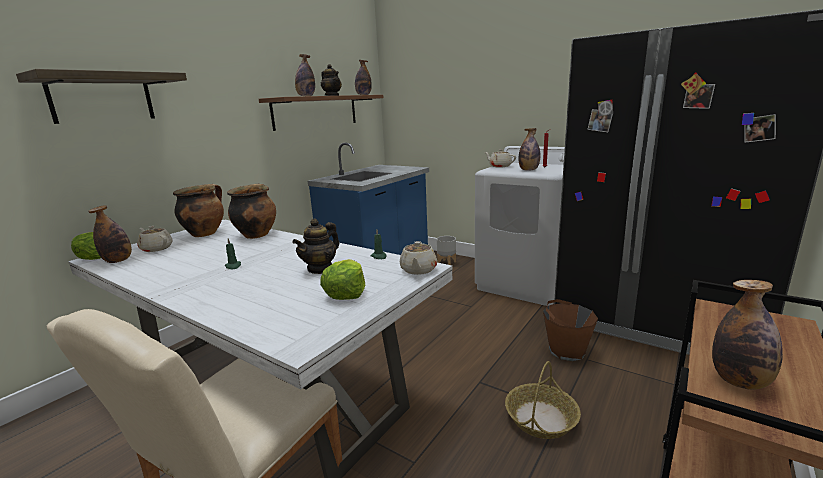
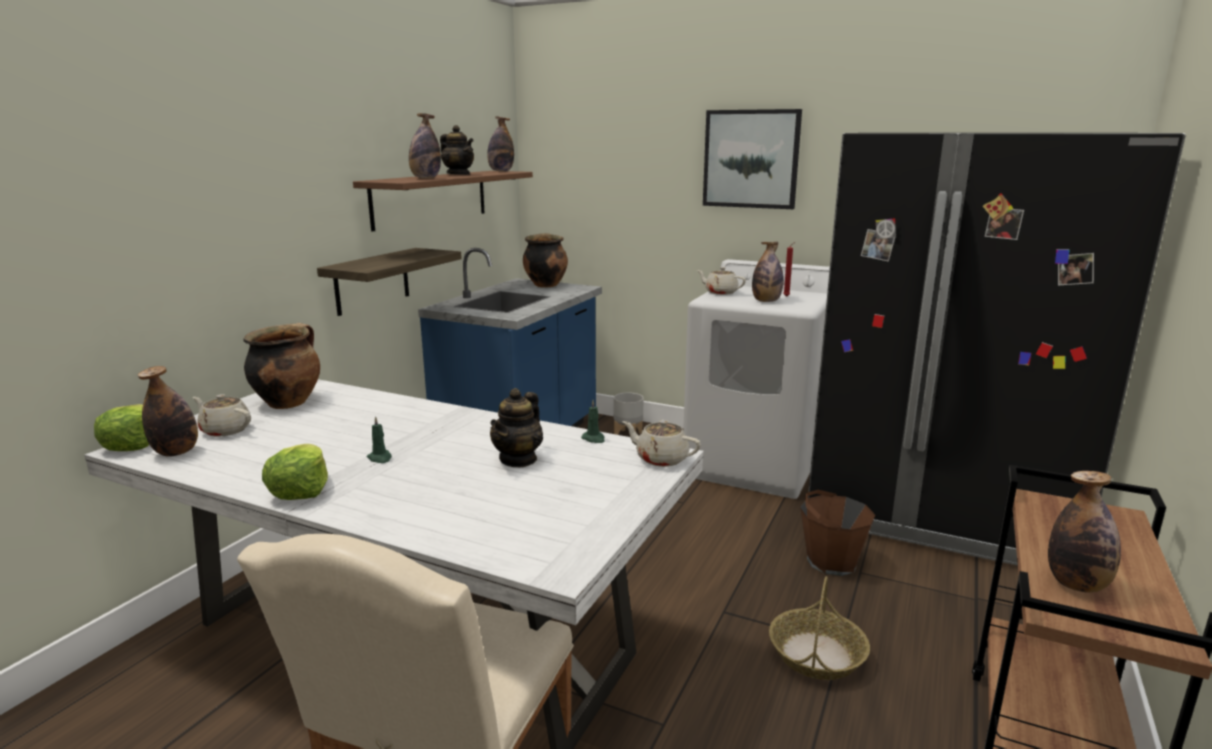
camera: 10 degrees left, 0 degrees up
(102, 98) = (139, 191): shelf -> shelf (372, 281)
(256, 234) = (378, 404): cooking pot -> cooking pot (545, 285)
(346, 293) = (578, 495): lettuce -> lettuce (300, 491)
(418, 270) = (661, 459): beige teapot -> beige teapot turned 120 degrees clockwise
(523, 76) = (751, 159): none -> picture

